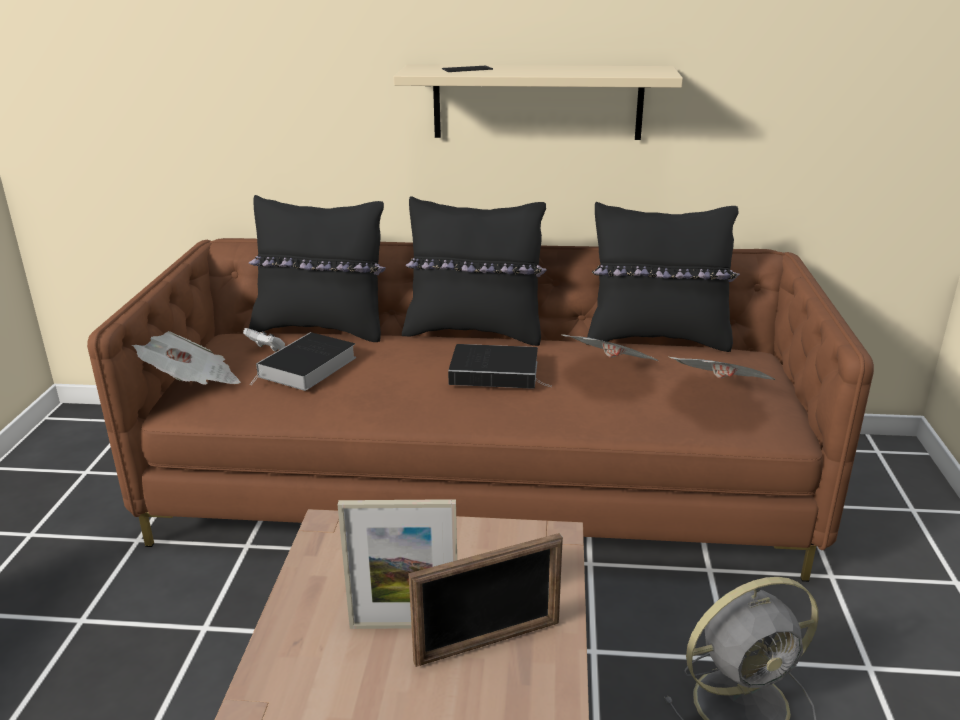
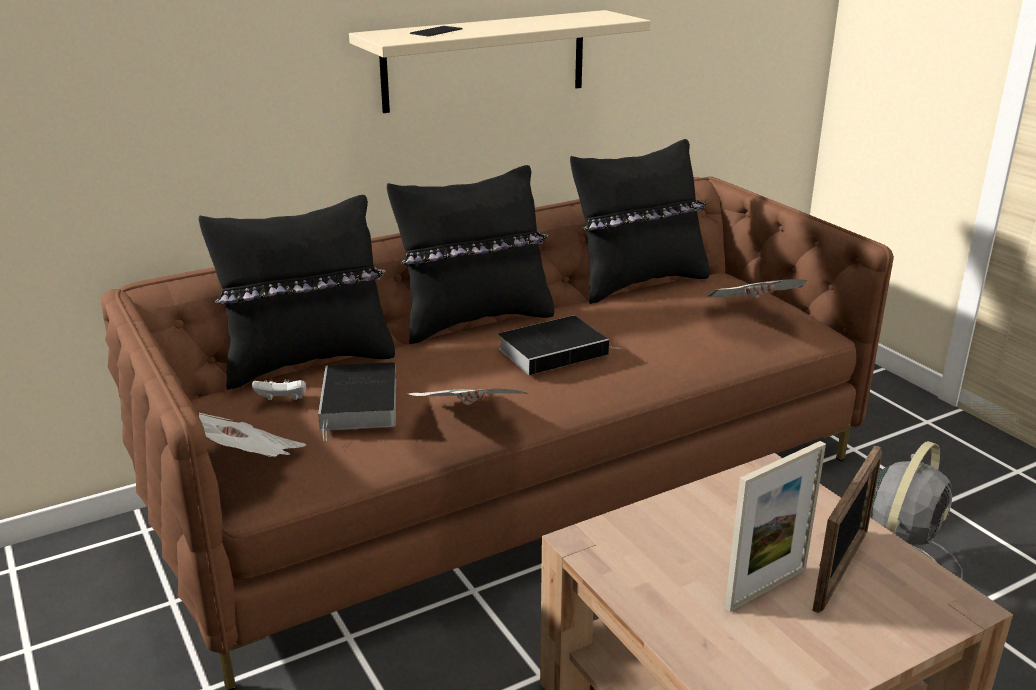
camera: 35 degrees left, 0 degrees up
(612, 372) = (650, 321): newspaper -> newspaper (469, 421)

